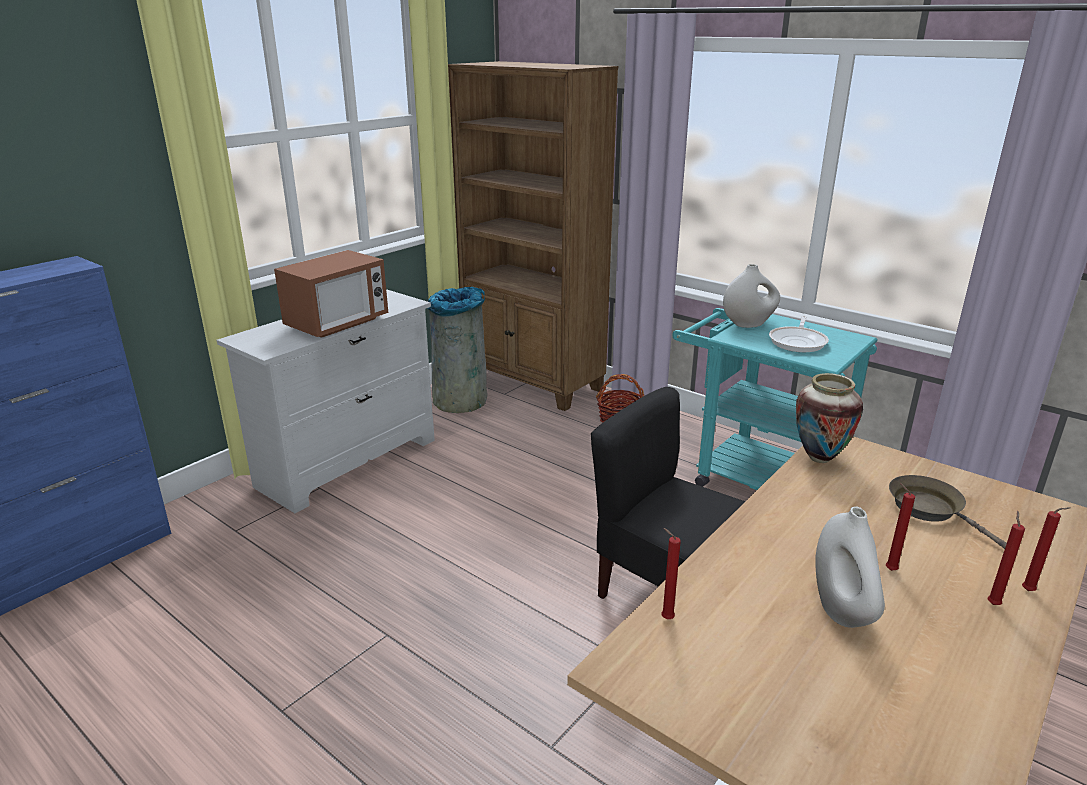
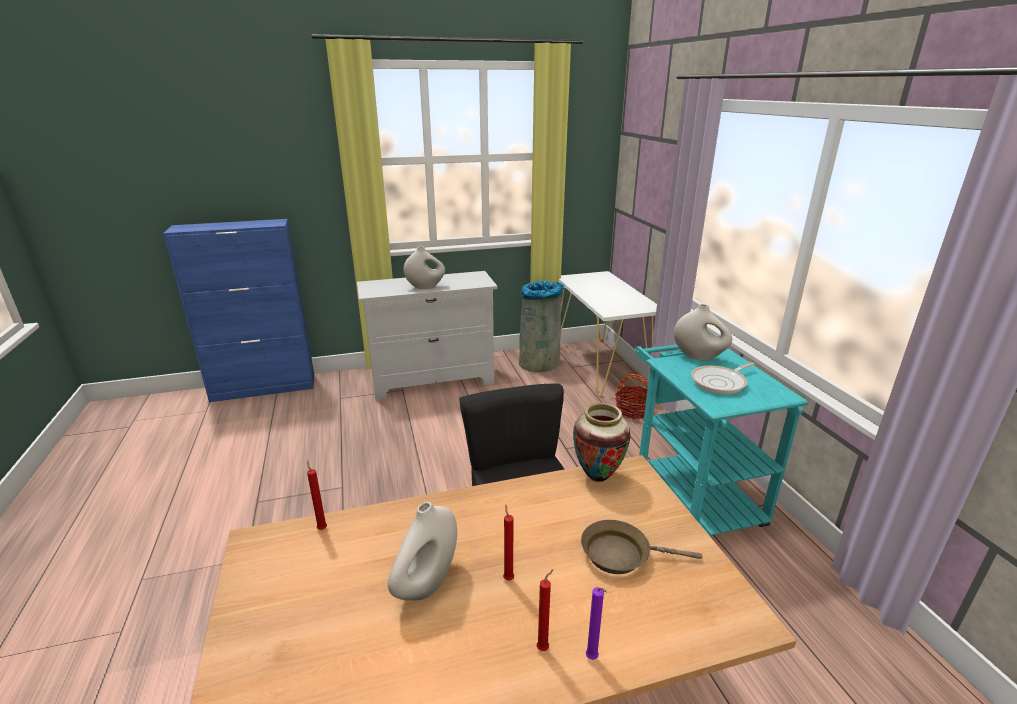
camera: 35 degrees right, 0 degrees up
(337, 324) = (425, 287): microwave -> white vase
(533, 382) = (600, 365): brown bookcase -> white console table
(930, 510) = (621, 554): brown frying pan -> brown frying pan turned 90 degrees counterclockwise
(1030, 591) = (593, 659): red candle -> purple candle

